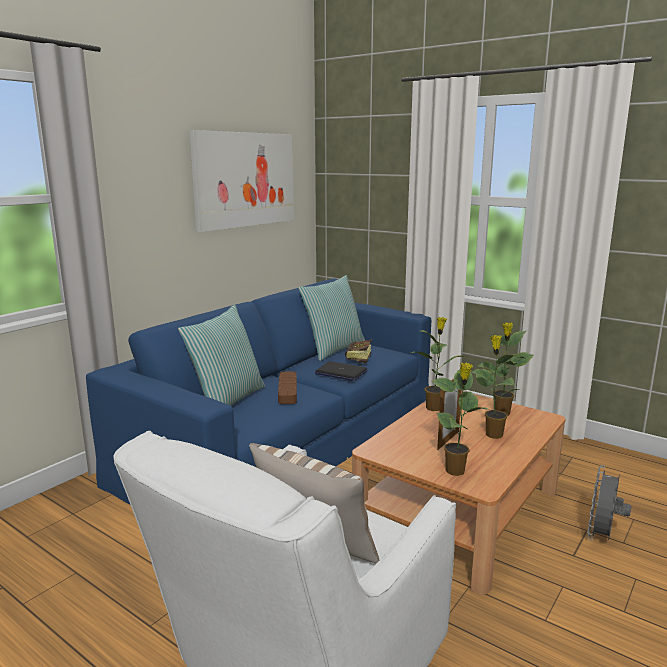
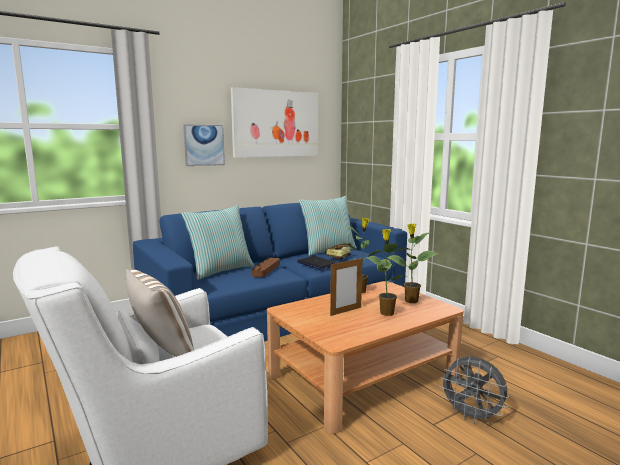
camera: 20 degrees right, 5 degrees down
(159, 217) = (204, 145): none -> picture
(455, 471) = (327, 330): potted plant -> none
(601, 536) = (472, 417): grey fan -> grey fan turned 105 degrees counterclockwise

